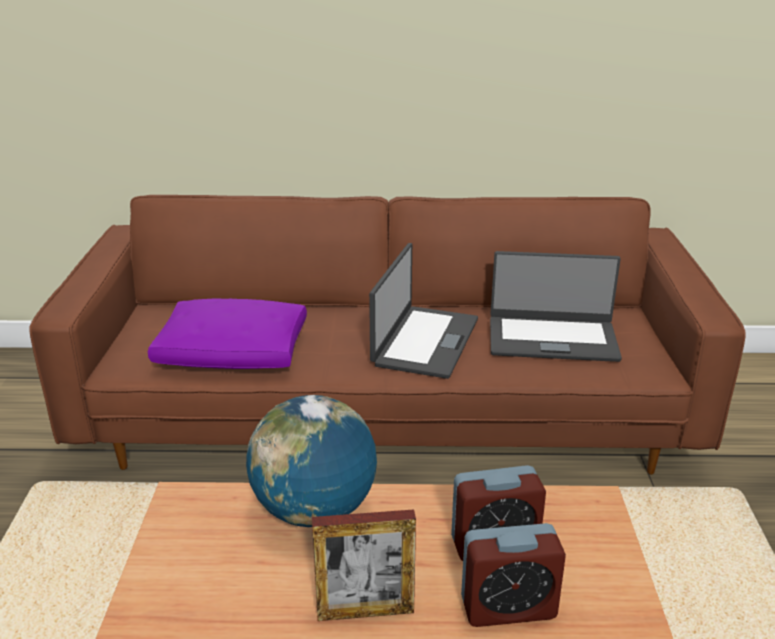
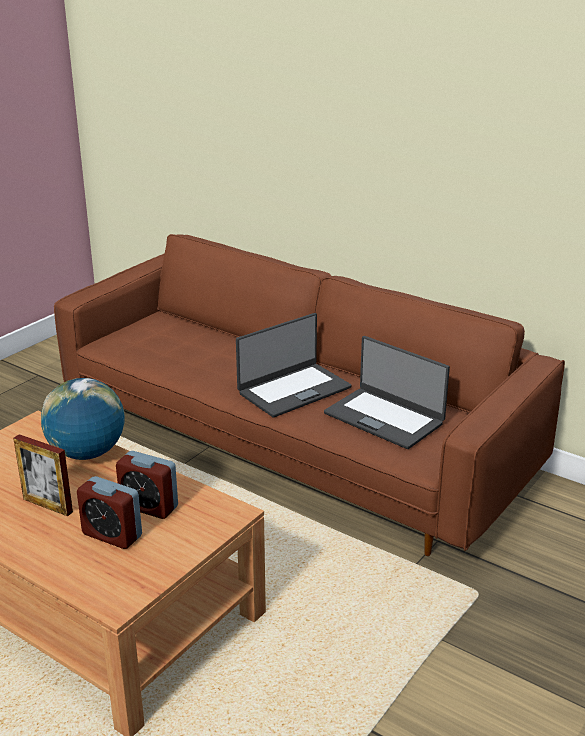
camera: 35 degrees right, 0 degrees up
(234, 353) = (172, 358): purple pillow -> none

